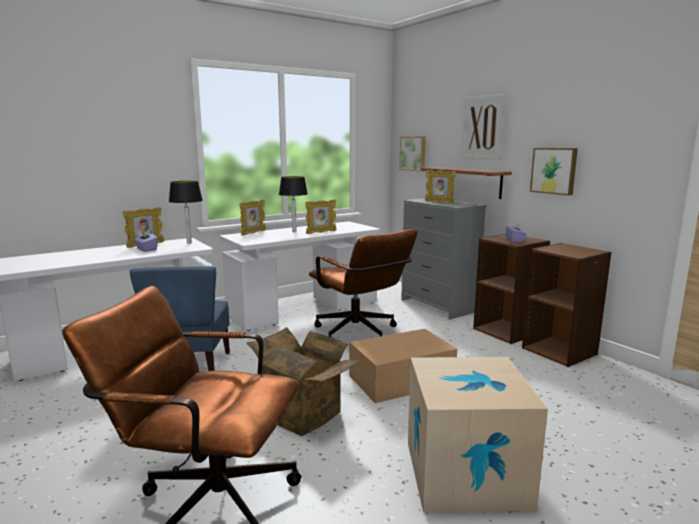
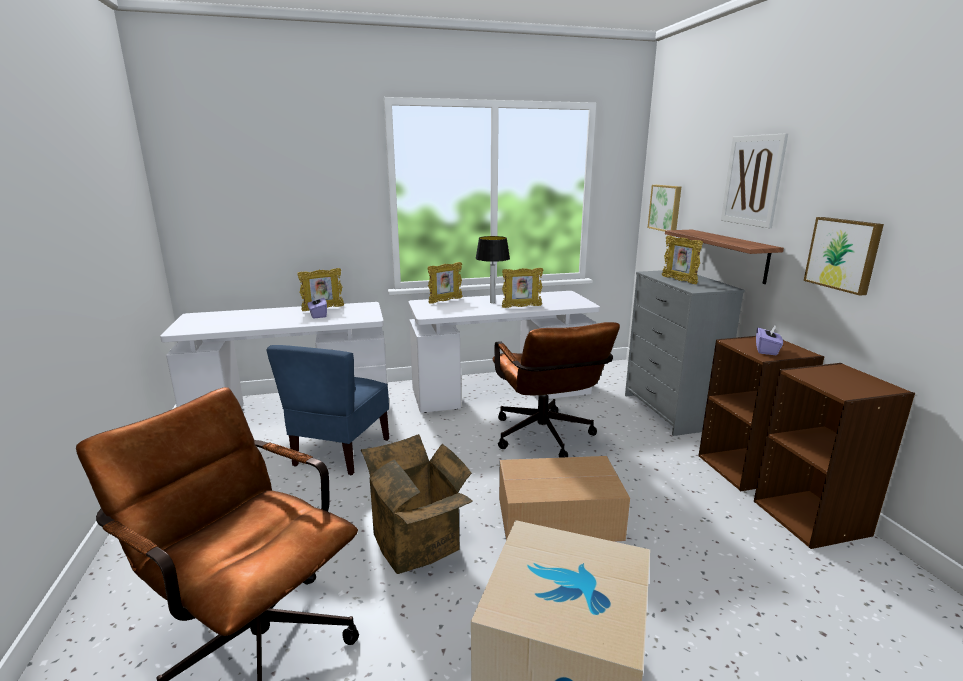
camera: 20 degrees right, 5 degrees up
(189, 243) = (367, 309): table lamp -> none

